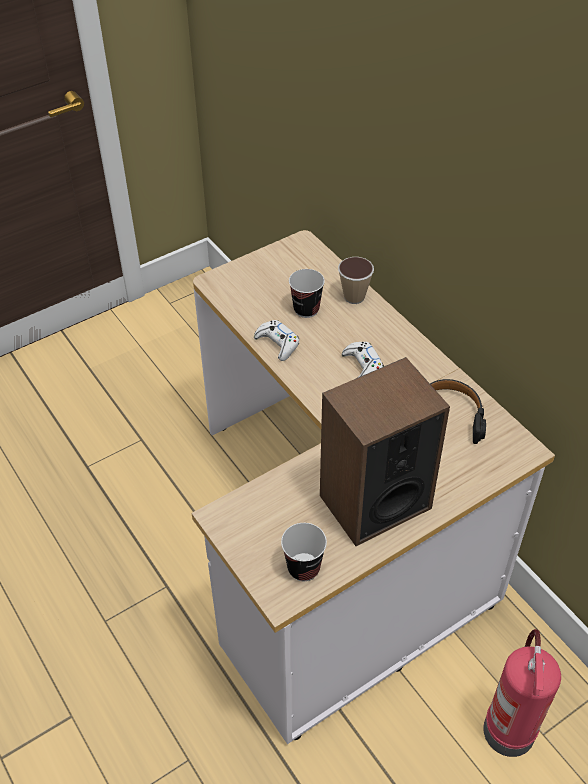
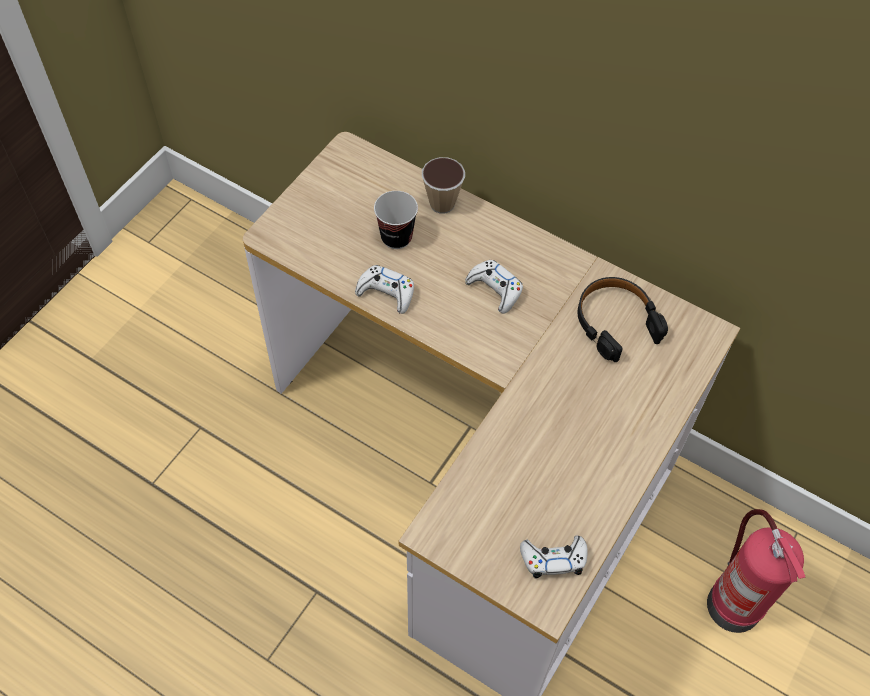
camera: 25 degrees left, 10 degrees up
(303, 568) = (553, 559): cup -> white game controller
(374, 501) = (588, 451): speaker -> none

